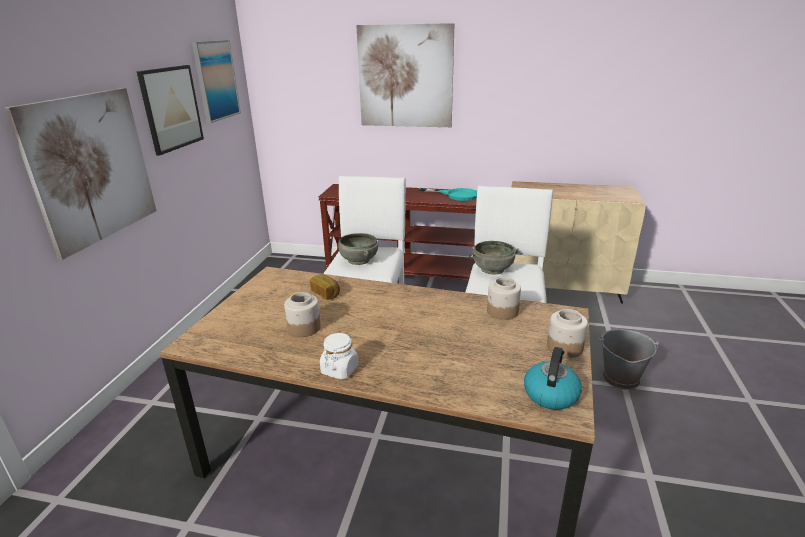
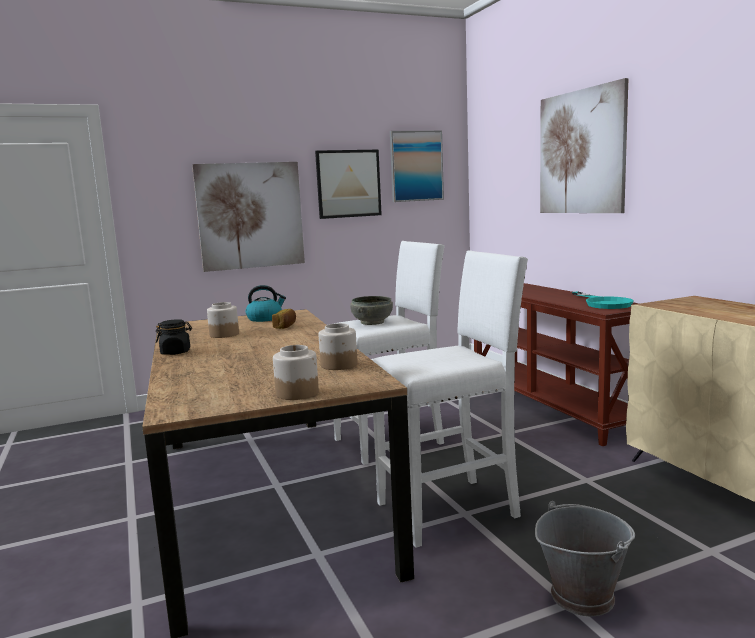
camera: 55 degrees right, 15 degrees down
(340, 369) = (176, 352): white jar -> black jar
(492, 269) = (444, 352): grey bowl -> none
(550, 394) = (201, 402): kettle -> kettle (265, 318)

